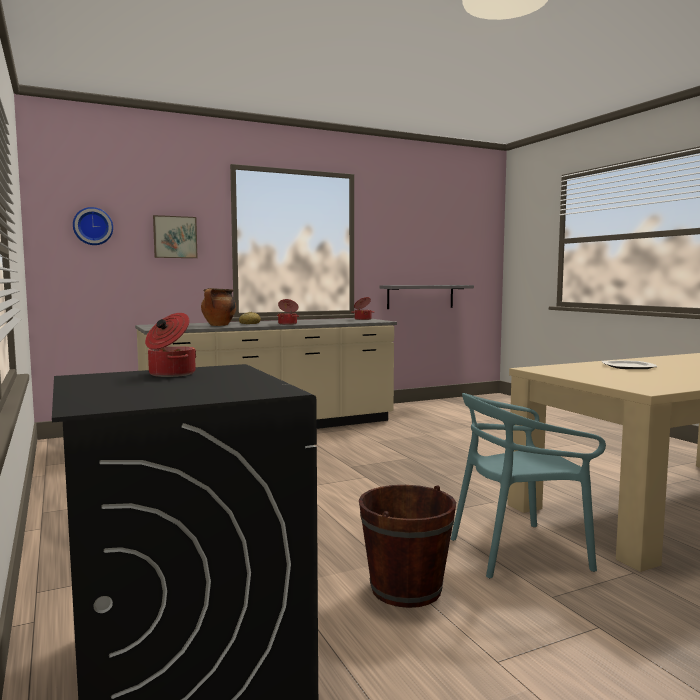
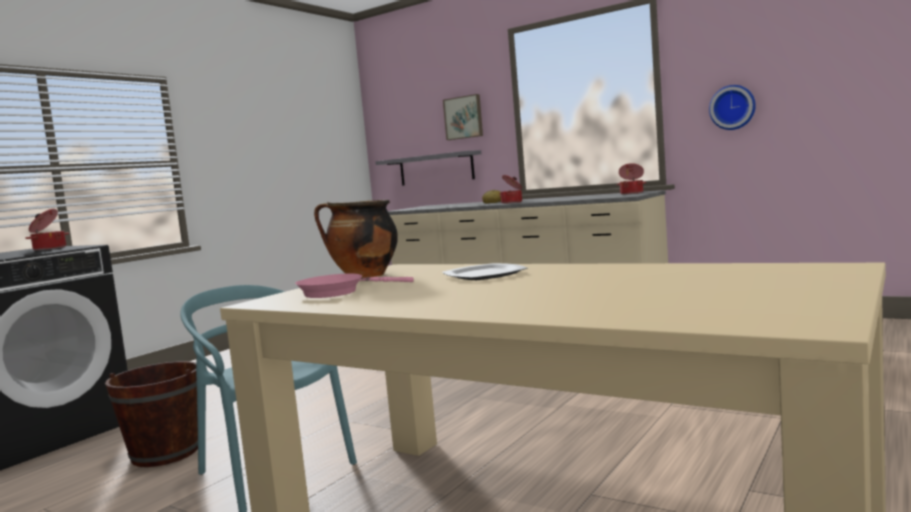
camera: 60 degrees right, 0 degrees up
(93, 226) = (404, 119): wall clock -> wall clock (732, 107)
(219, 325) = (455, 205): cooking pot -> cooking pot (363, 277)
(420, 296) = (780, 152): grey shelf -> grey shelf (436, 169)
(638, 381) = (337, 292): none -> pink frying pan

